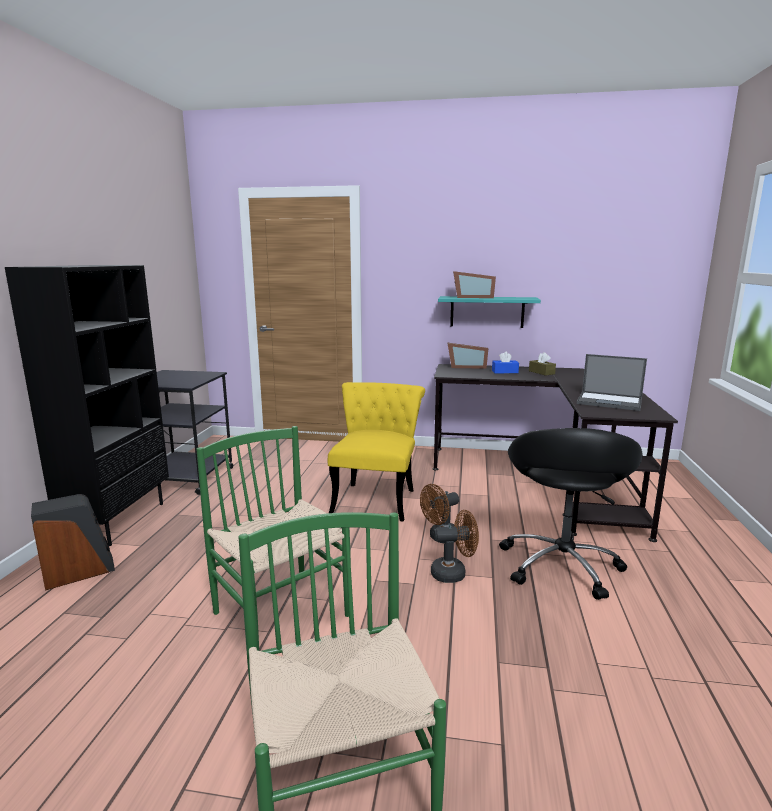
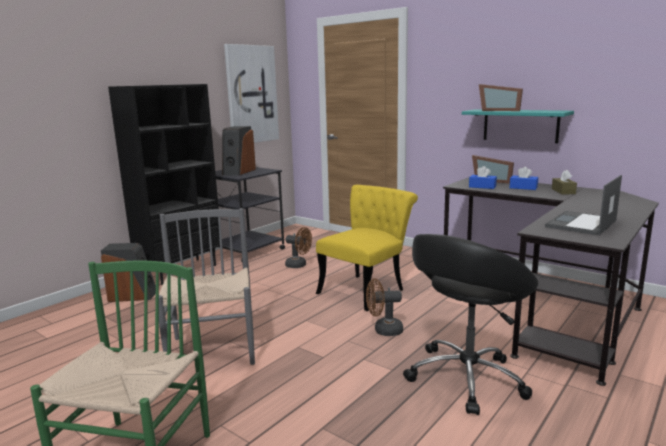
camera: 30 degrees right, 0 degrees up
(164, 278) = (251, 94): none -> picture
(173, 379) = (238, 172): none -> speaker
(279, 611) = (213, 349): green chair -> grey chair
(454, 573) = (363, 358): brown fan -> brown fan (299, 265)
(469, 374) = (482, 187): none -> blue tissue box
(610, 401) = (581, 224): laptop -> laptop turned 75 degrees clockwise

